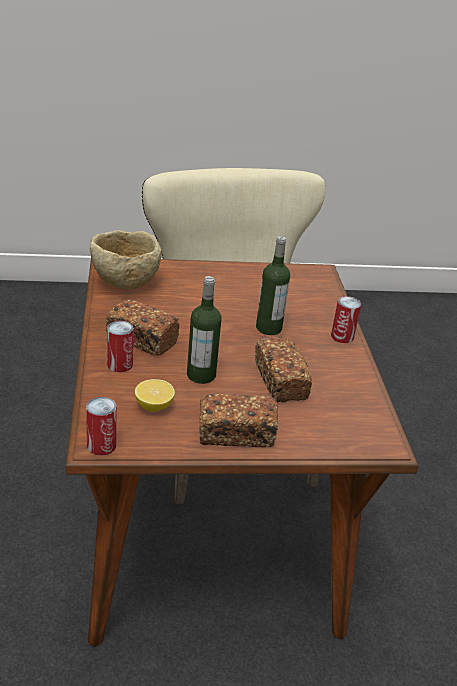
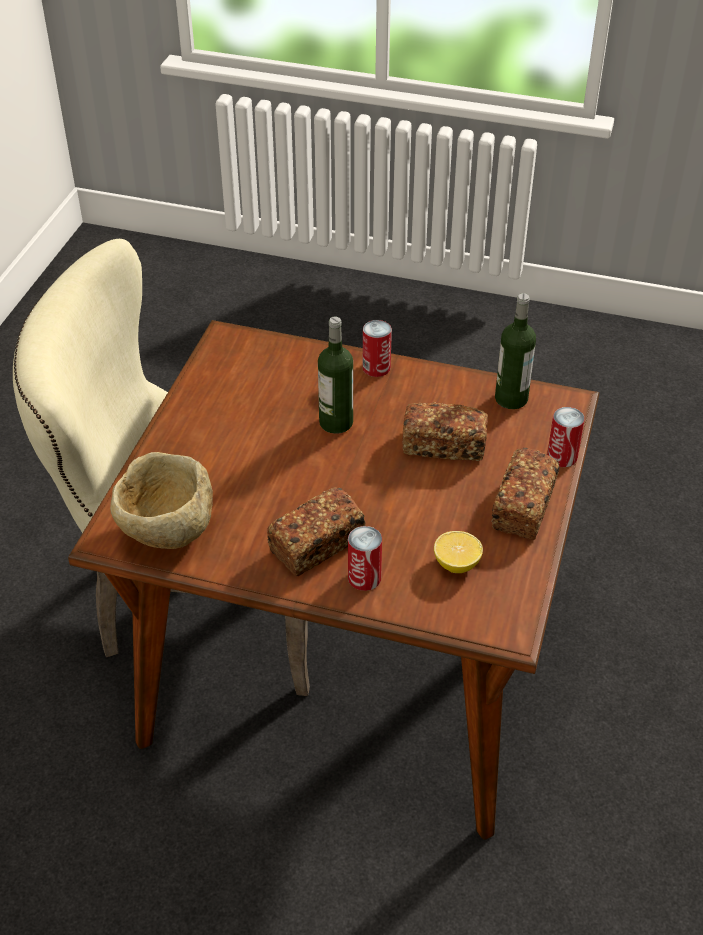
camera: 65 degrees left, 10 degrees up
(101, 445) = (514, 625): can -> can (562, 456)
(201, 375) = (410, 508): bottle -> bottle (511, 398)

